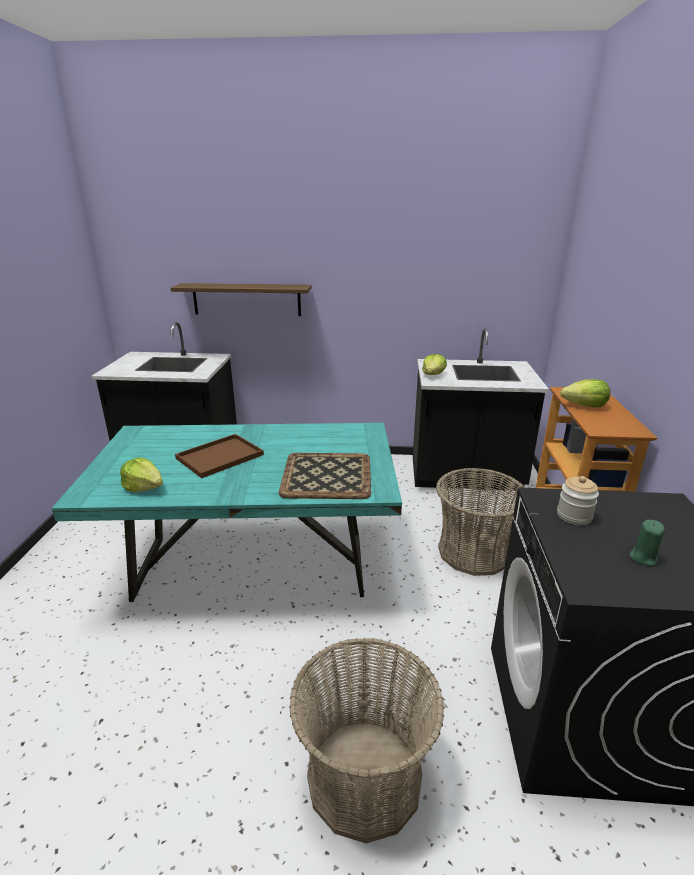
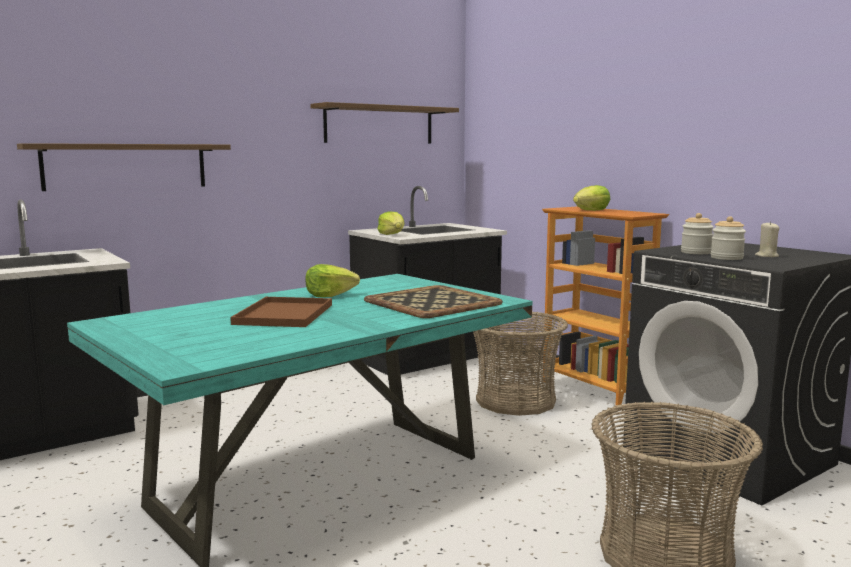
camera: 40 degrees left, 15 degrees down
(144, 487) = (251, 344): lettuce -> lettuce (329, 295)
(461, 267) = (379, 125): none -> shelf
(578, 543) = (726, 258): none -> jar
(642, 558) = (766, 256): green candle -> beige candle

